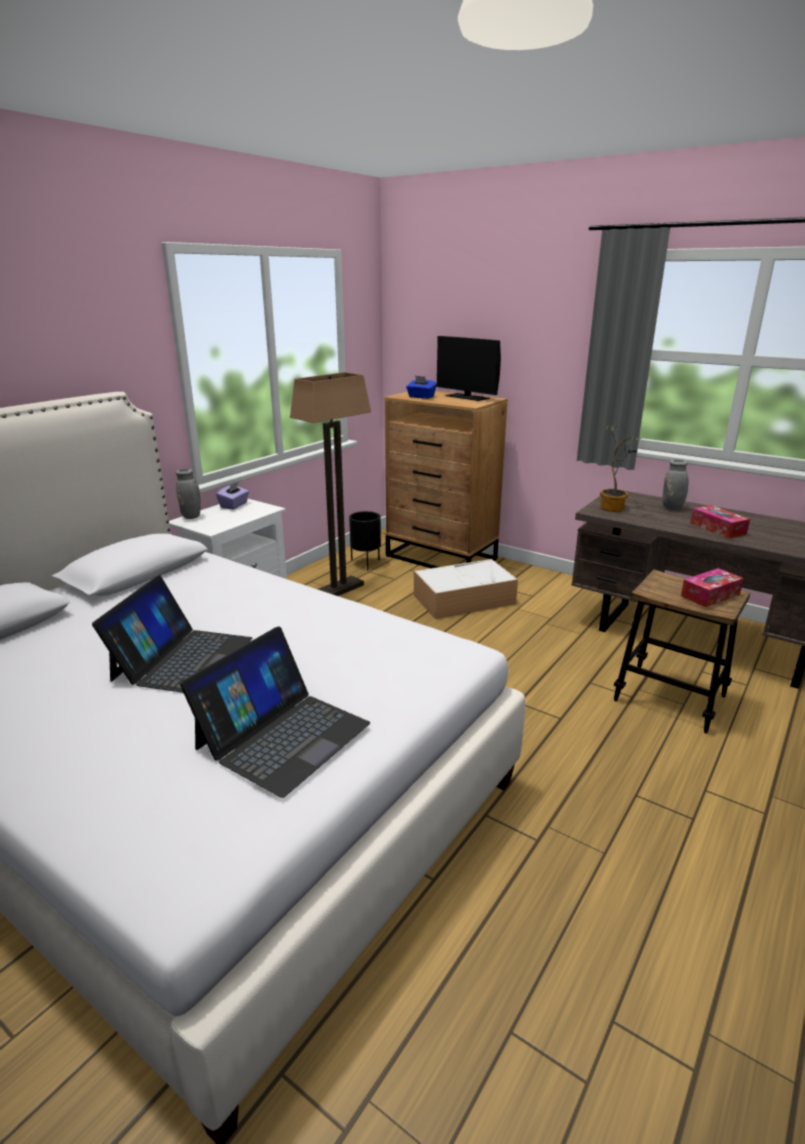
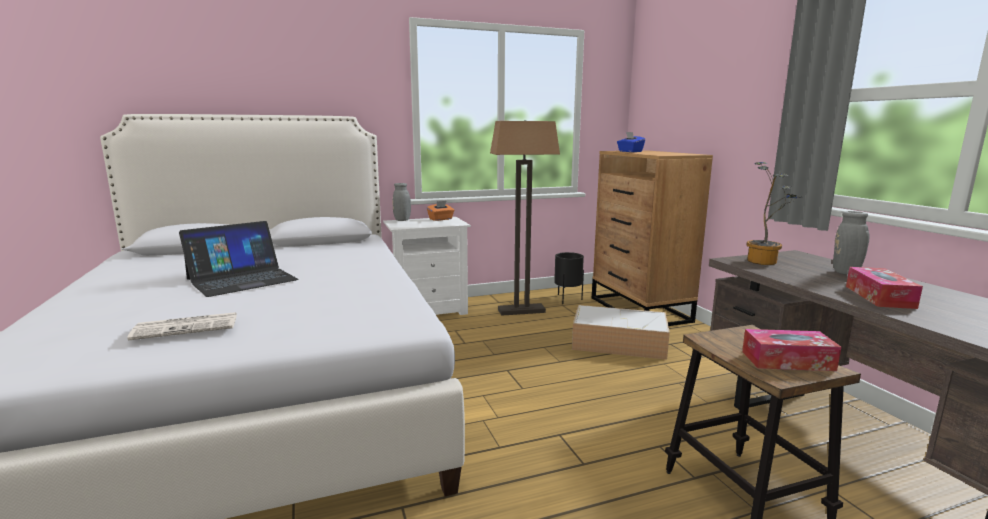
camera: 35 degrees right, 10 degrees down
(234, 505) = (441, 219): purple tissue box -> orange tissue box
(282, 735) = (188, 327): laptop -> newspaper
(467, 397) = (673, 153): monitor -> none

